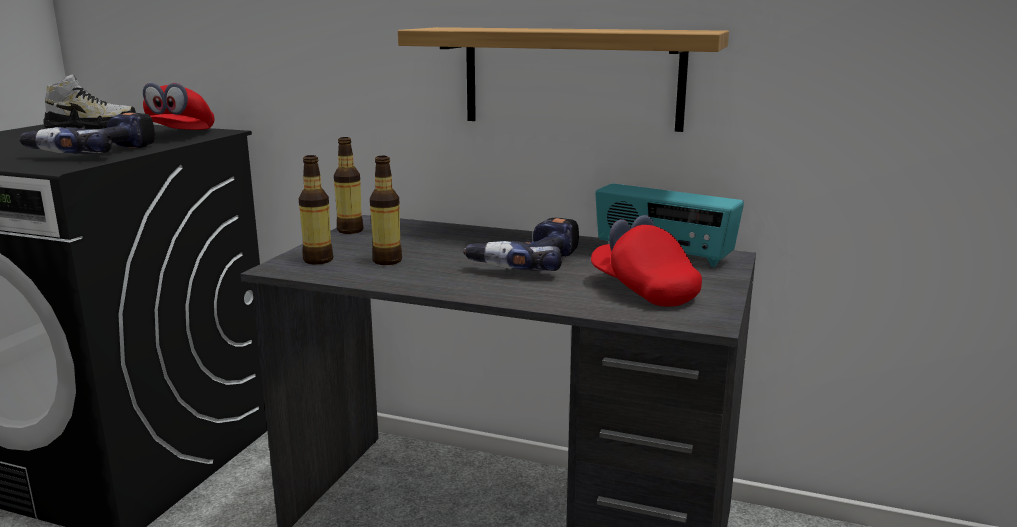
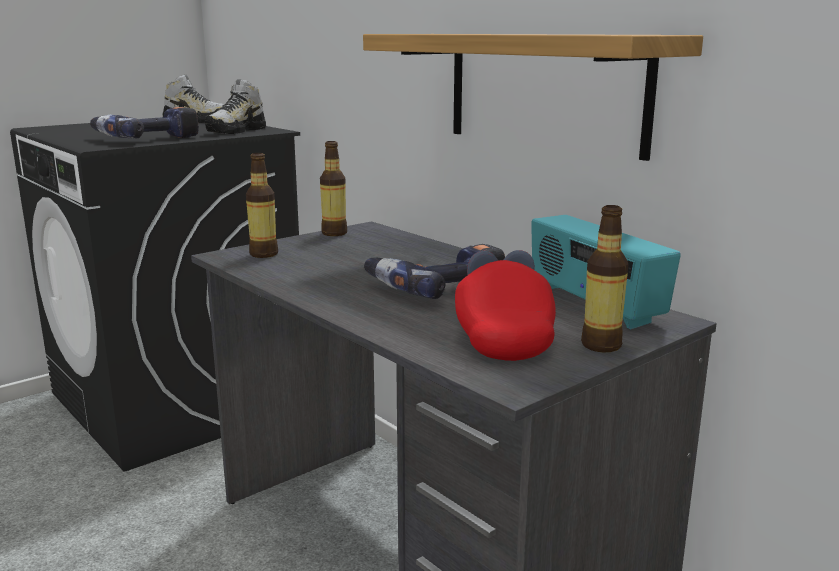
camera: 30 degrees right, 0 degrees up
(178, 135) = (236, 131): red cap -> shoe
(387, 261) = (315, 264): bottle -> bottle (601, 345)

